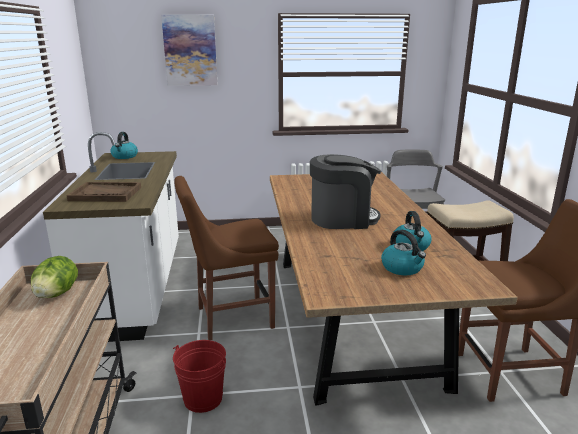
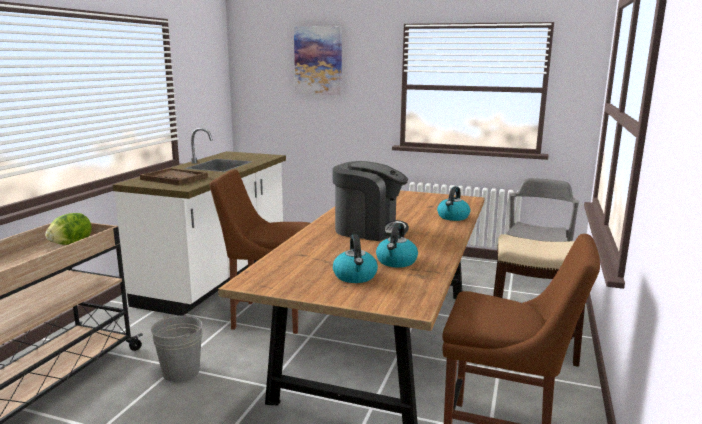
camera: 25 degrees right, 5 degrees down
(124, 156) = (236, 155): kettle -> kettle (453, 217)
(203, 398) = (181, 371): red bucket -> grey bucket

